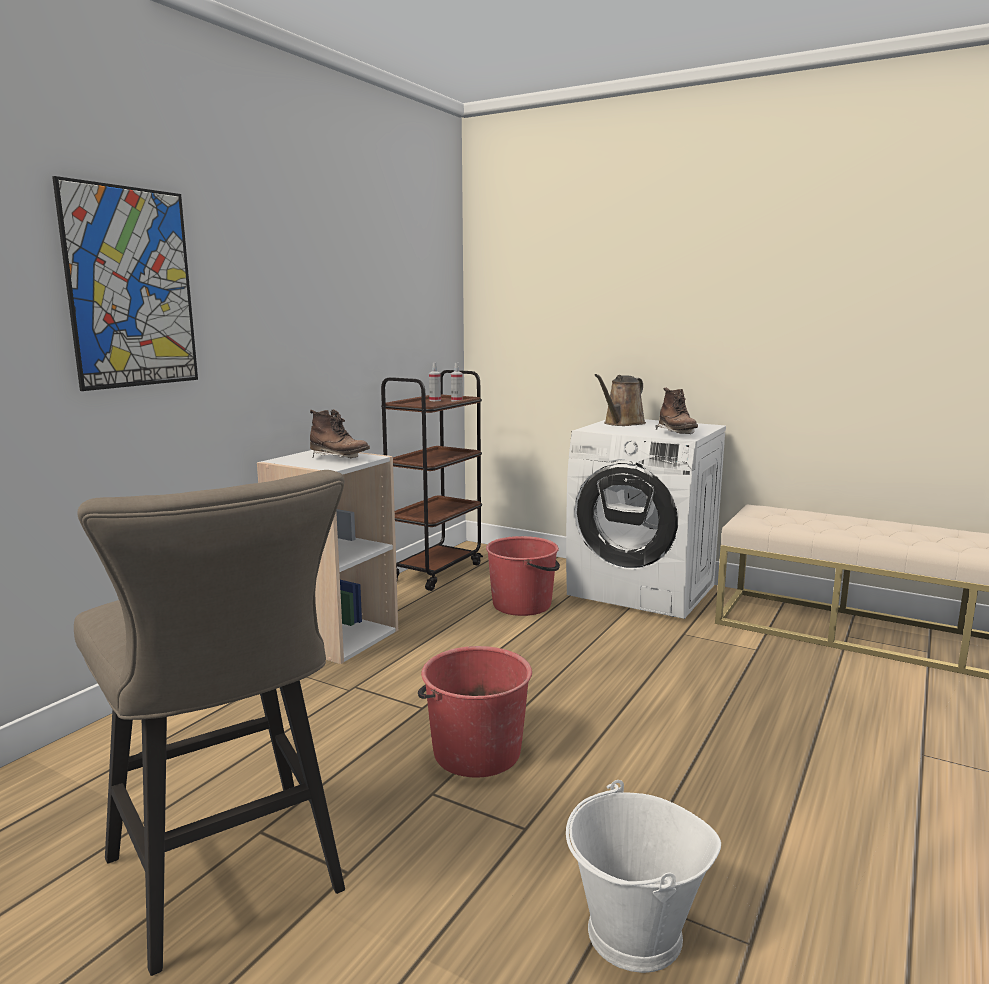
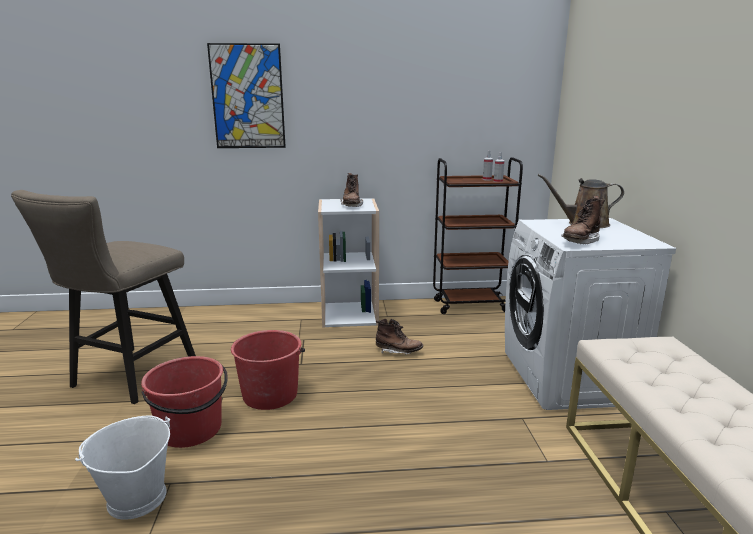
camera: 55 degrees right, 5 degrees up
(482, 642) = (398, 352): none -> brown boot
(523, 605) = (470, 345): red bucket -> red bucket (191, 430)

